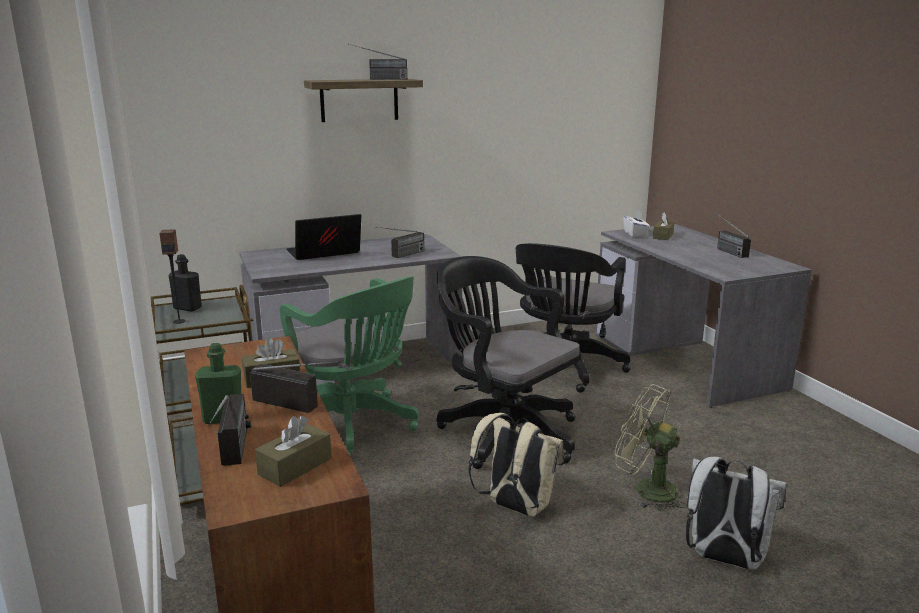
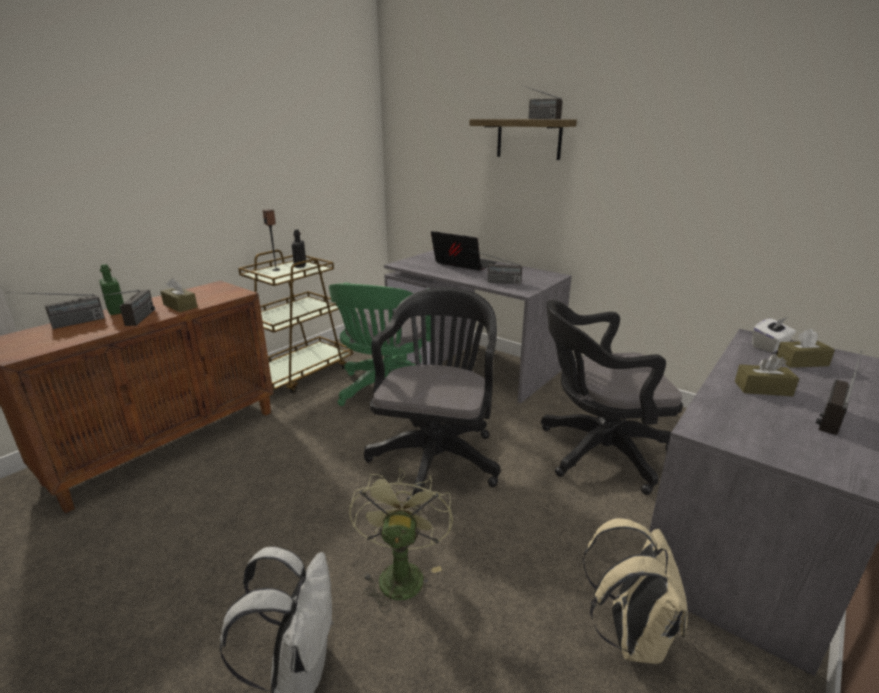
camera: 60 degrees right, 5 degrees up
(295, 466) = (45, 340): brown tissue box -> brown tissue box (763, 389)
(515, 507) = (321, 498): beige backpack -> beige backpack (630, 635)

